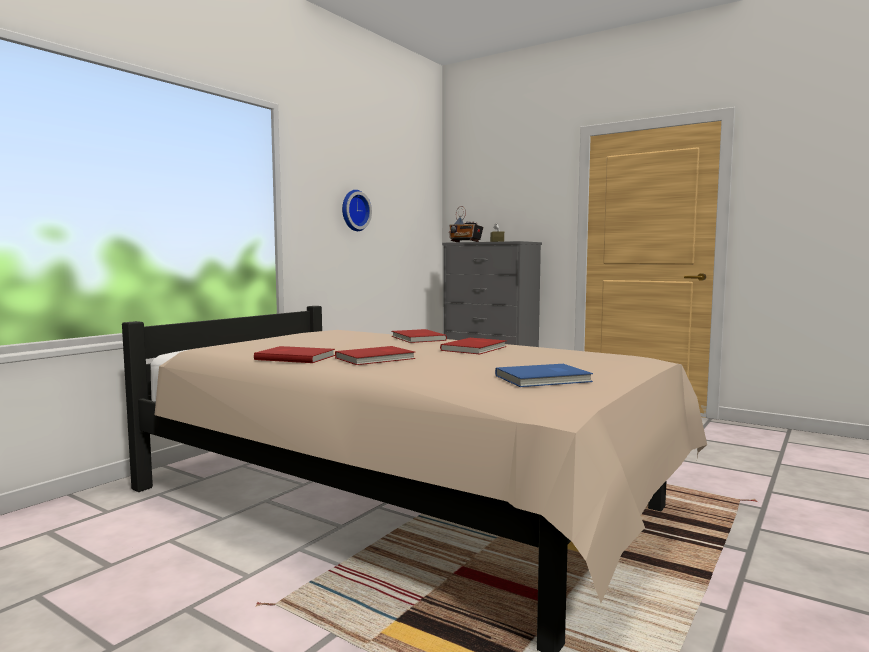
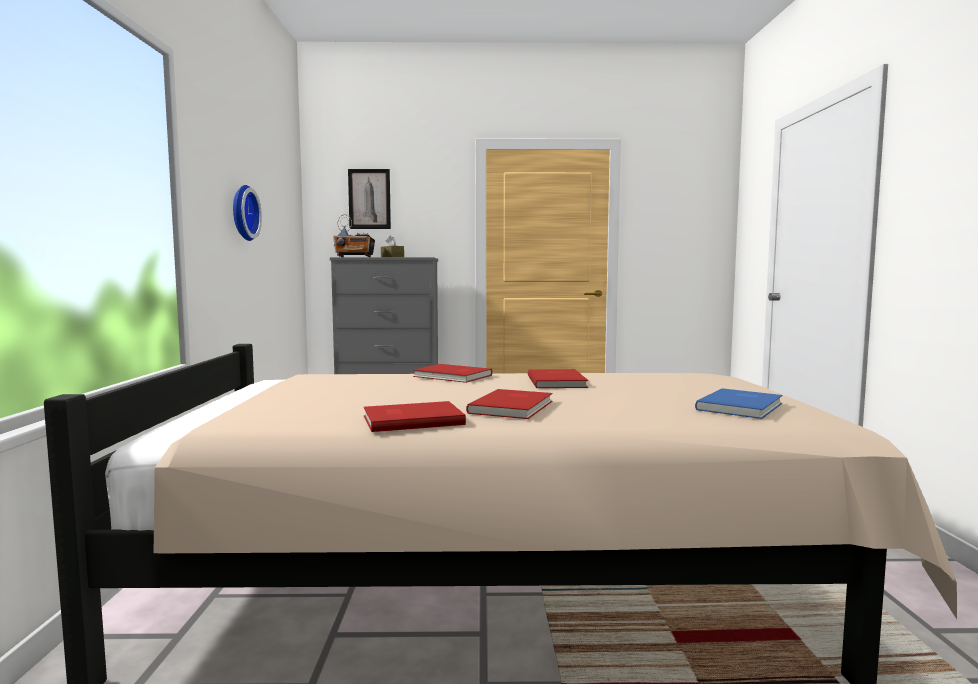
camera: 35 degrees left, 0 degrees up
(490, 191) = (369, 199): none -> picture

